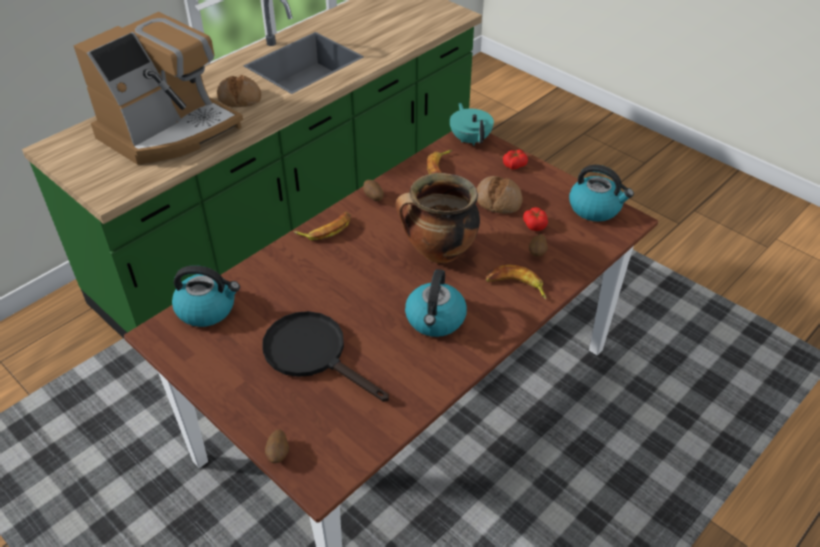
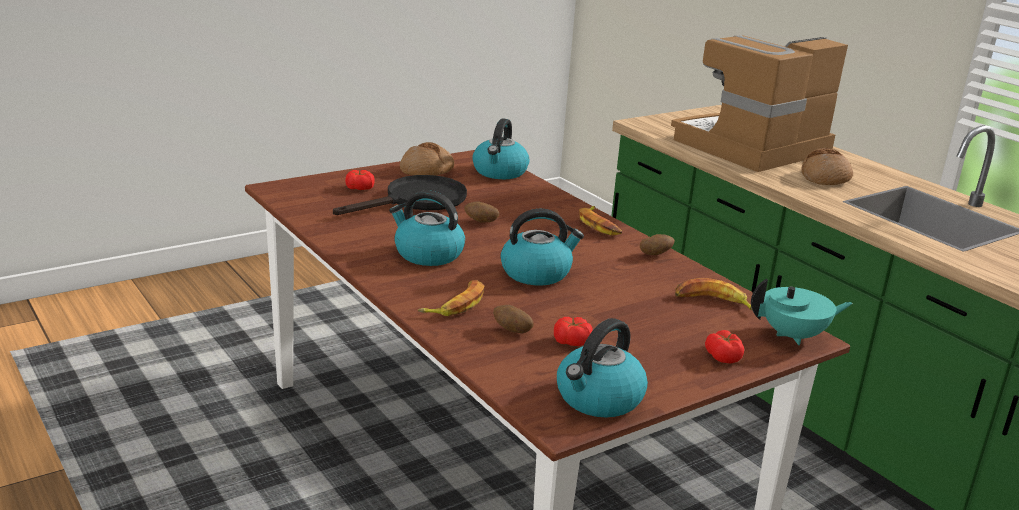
camera: 100 degrees right, 20 degrees down
(170, 131) = (751, 147): coffee machine -> coffee machine turned 90 degrees clockwise
(278, 453) = (317, 179): potato -> potato (480, 222)
(293, 408) = (360, 188): none -> tomato
(438, 253) = (537, 273): cooking pot -> kettle
(498, 200) = (634, 327): bread -> bread (426, 170)

